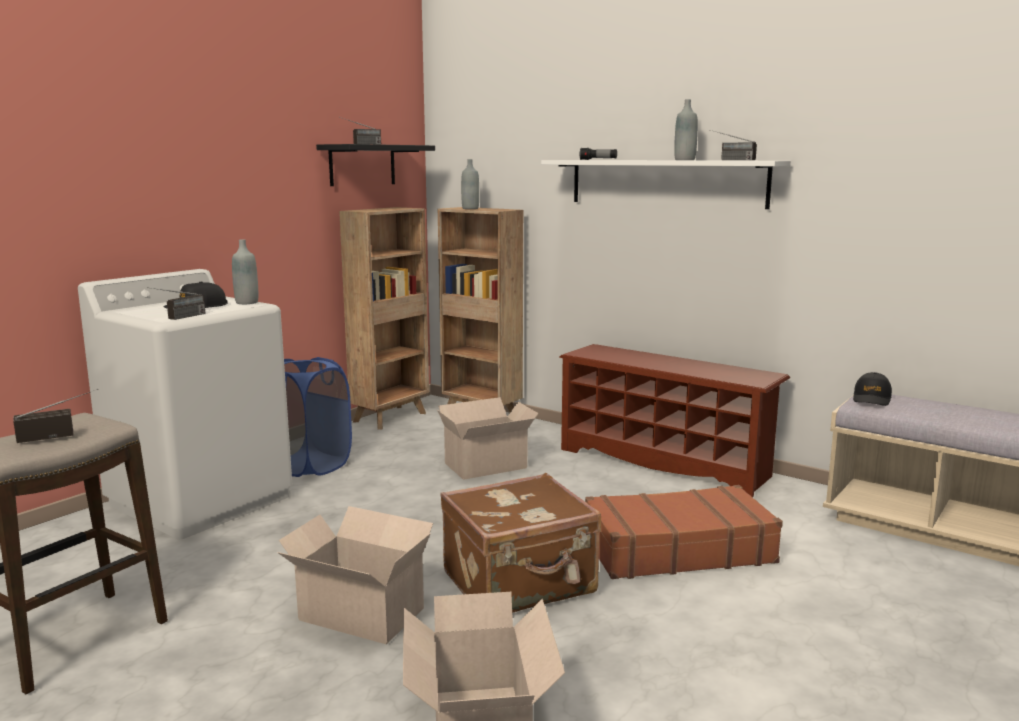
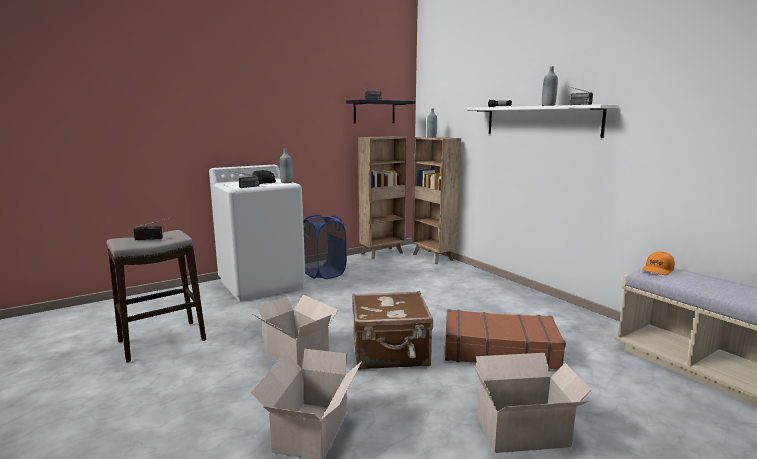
camera: 20 degrees right, 0 degrees up
(488, 465) = (417, 285): cardboard box -> cardboard box (525, 432)
(665, 462) = (527, 297): brown shoe rack -> none
(872, 399) = (658, 270): black cap -> orange cap

